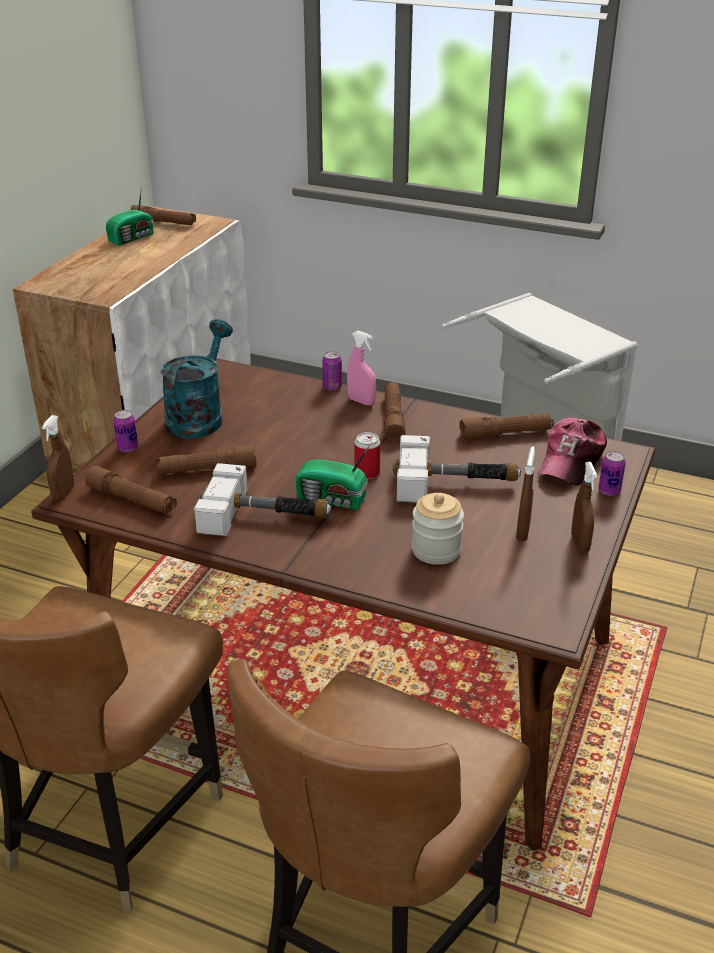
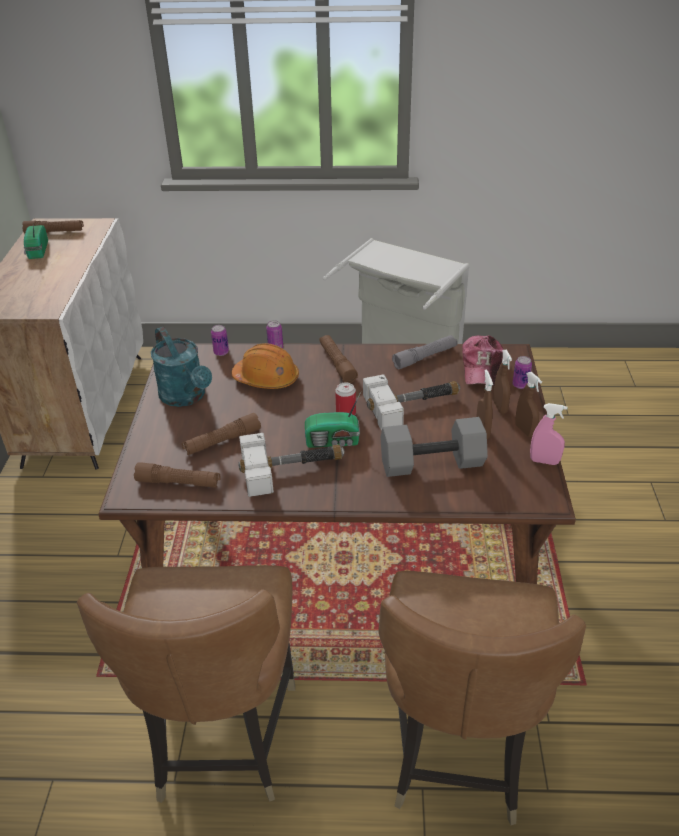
camera: 20 degrees left, 5 degrees up
(63, 493) = (118, 492): brown spray bottle -> brown spray bottle (500, 407)
(128, 448) = (146, 439): can -> can (221, 352)
(133, 238) = (37, 251): radio -> radio turned 150 degrees clockwise
(199, 416) = (186, 397): turquoise watering can -> turquoise watering can turned 150 degrees clockwise
(300, 417) = (266, 379): none -> orange hard hat
(361, 401) = (305, 355): pink spray bottle -> pink spray bottle (544, 461)
(436, 550) = (432, 462): jar -> grey dumbbell
(506, 434) = (425, 357): brown flashlight -> grey flashlight

